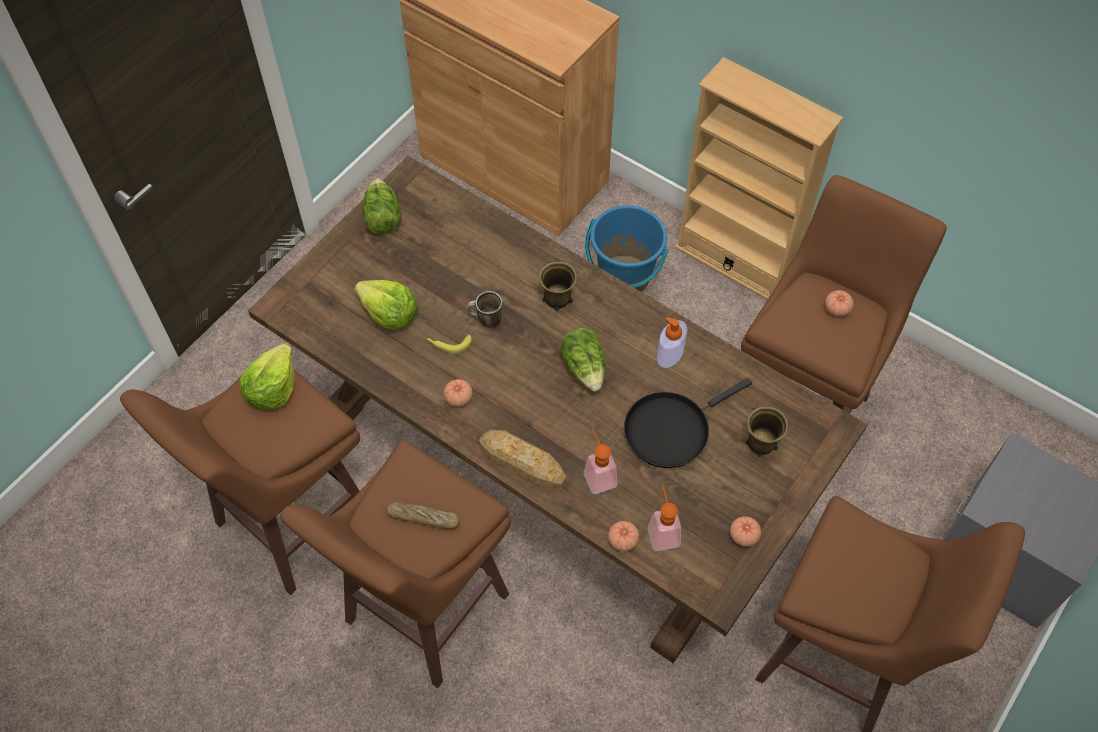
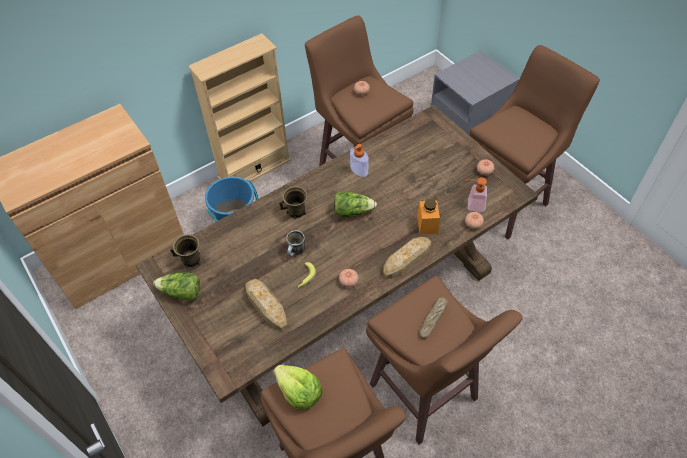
camera: 70 degrees left, 5 degrees down
(389, 314) = (266, 306): lettuce -> bread
(598, 474) = (427, 224): soap dispenser -> orange jar
(671, 429) = (409, 183): black frying pan -> none
(760, 443) = (430, 148): brown mug -> brown mug (191, 260)

